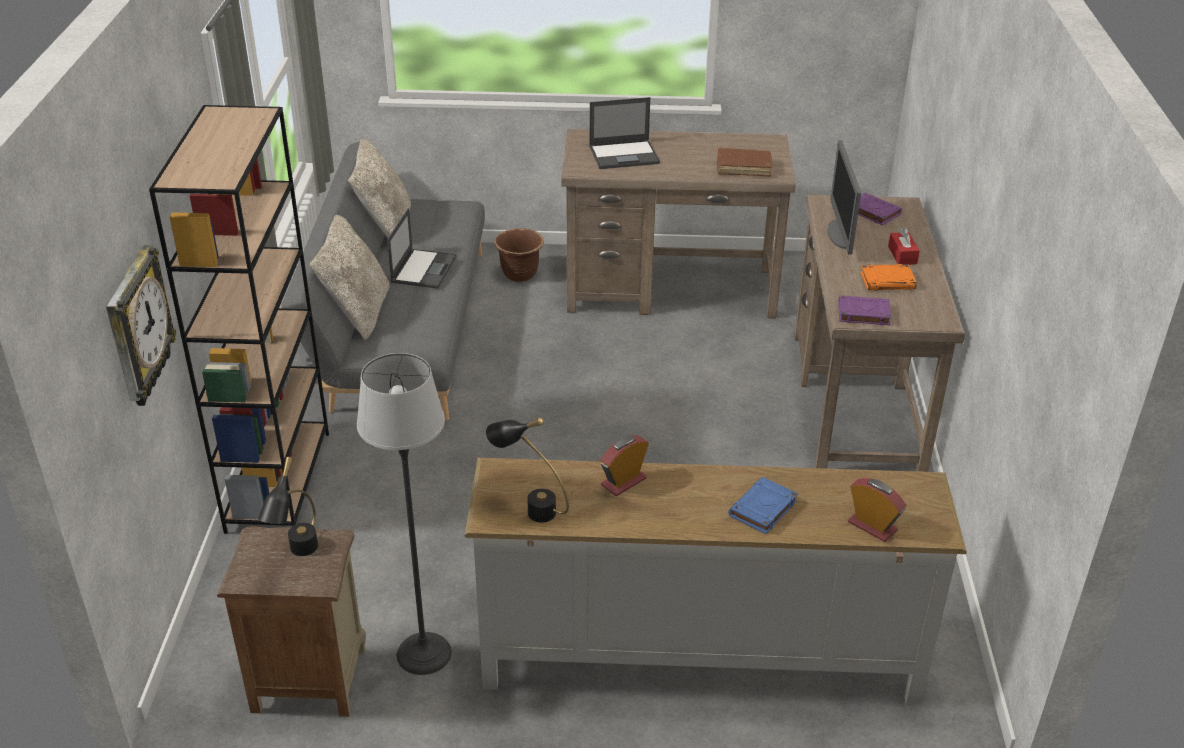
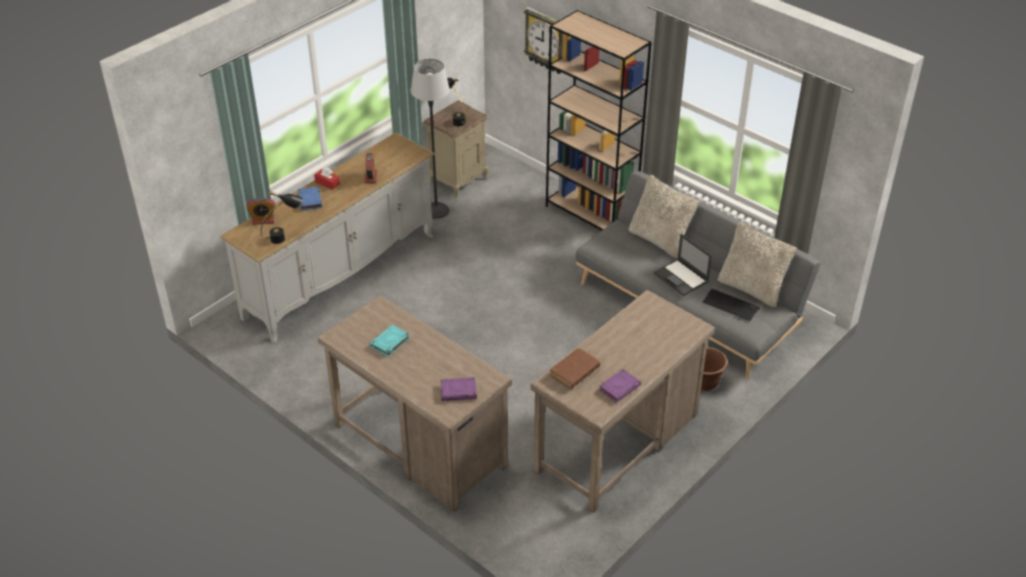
camera: 130 degrees right, 5 degrees up
(436, 226) = (730, 305): none -> keyboard
(529, 507) = (388, 150): black table lamp -> black table lamp (284, 237)
(625, 155) = (648, 330): laptop -> none
(840, 235) = (452, 358): monitor -> none
(863, 314) = (377, 312): purple book -> purple book (619, 387)
(888, 281) = (389, 343): orange book -> turquoise book
(902, 255) = (403, 368): red tissue box -> red tissue box (327, 183)

